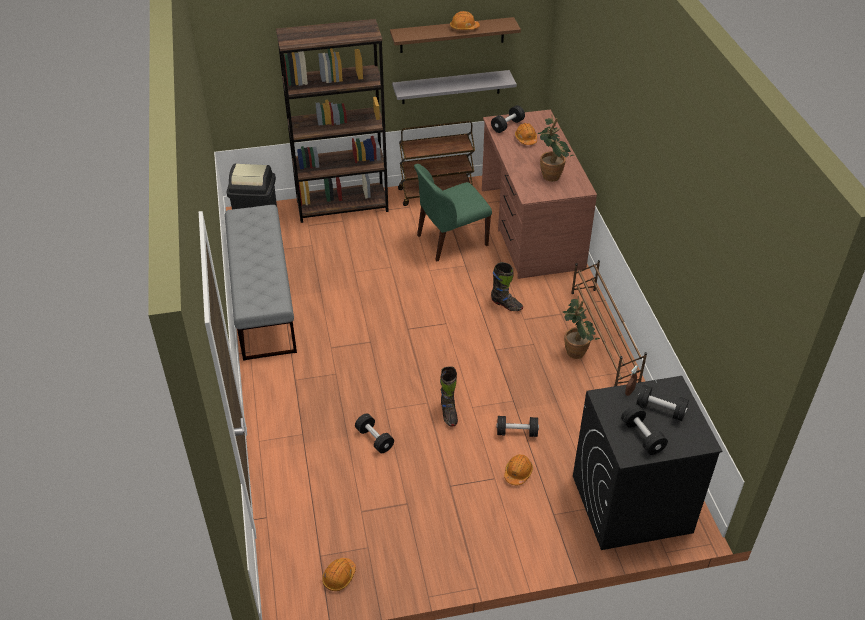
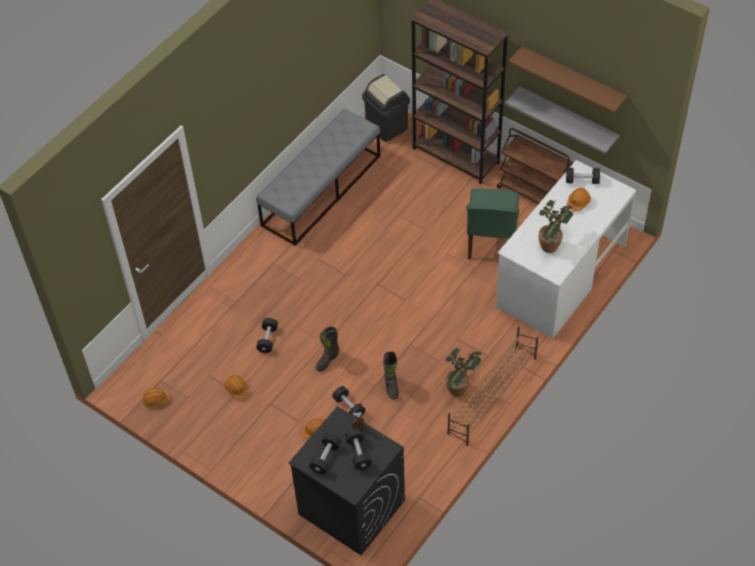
camera: 50 degrees right, 10 degrees up
(450, 241) = (491, 241): green chair -> green chair turned 105 degrees counterclockwise
(464, 27) = (575, 81): orange hard hat -> orange hard hat (237, 389)
(506, 305) = (461, 319): black boot -> black boot (391, 387)
(530, 228) = (560, 275): brown desk -> white desk

